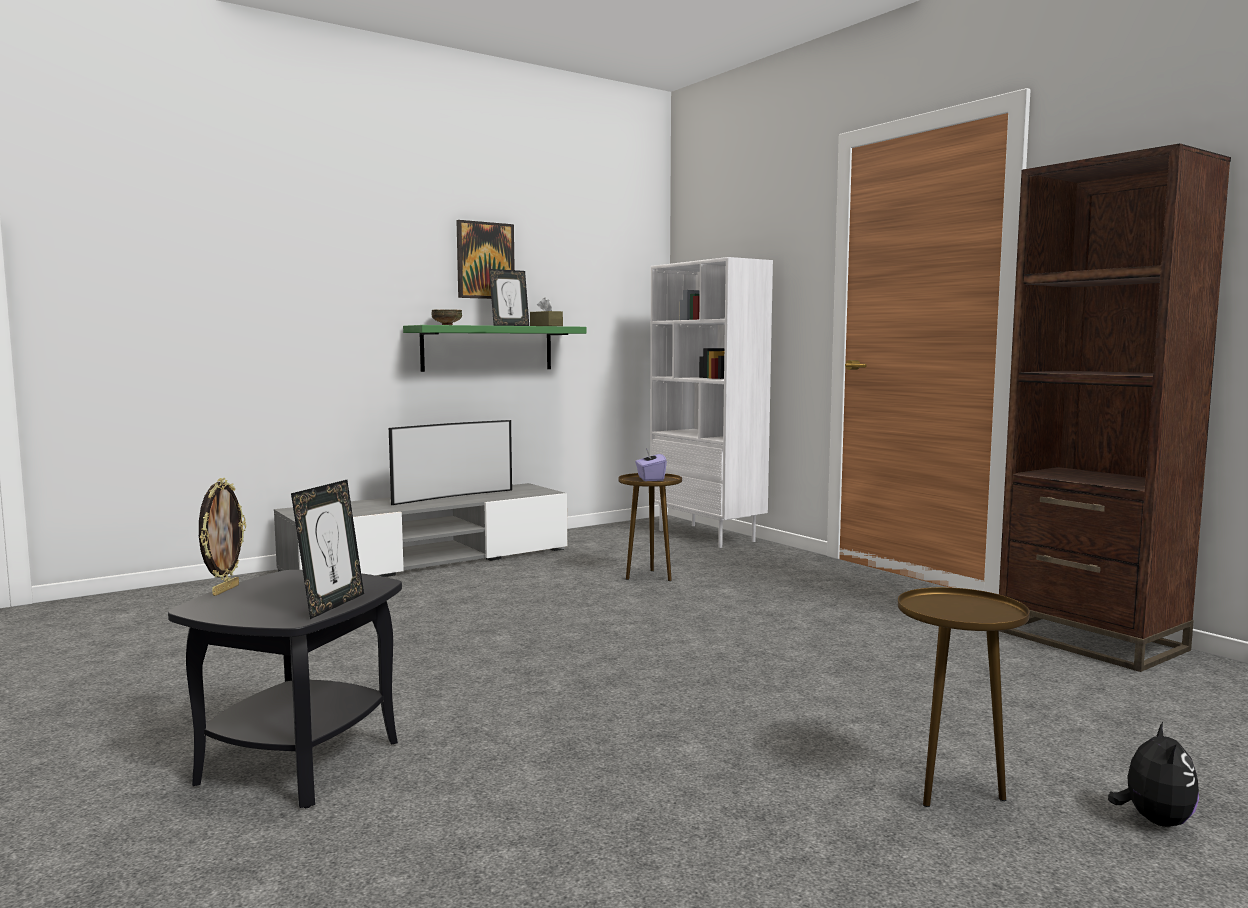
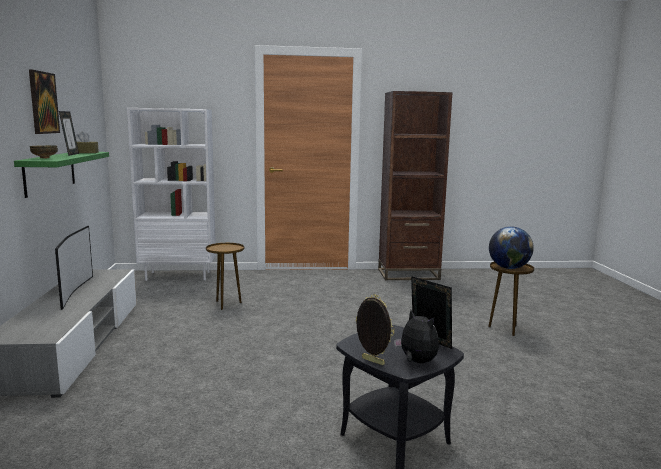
camera: 60 degrees left, 5 degrees up
(650, 479) = (223, 247): purple tissue box -> none
(951, 607) = (508, 268): none -> globe
(1153, 820) = (536, 315): plush toy -> plush toy (416, 362)

